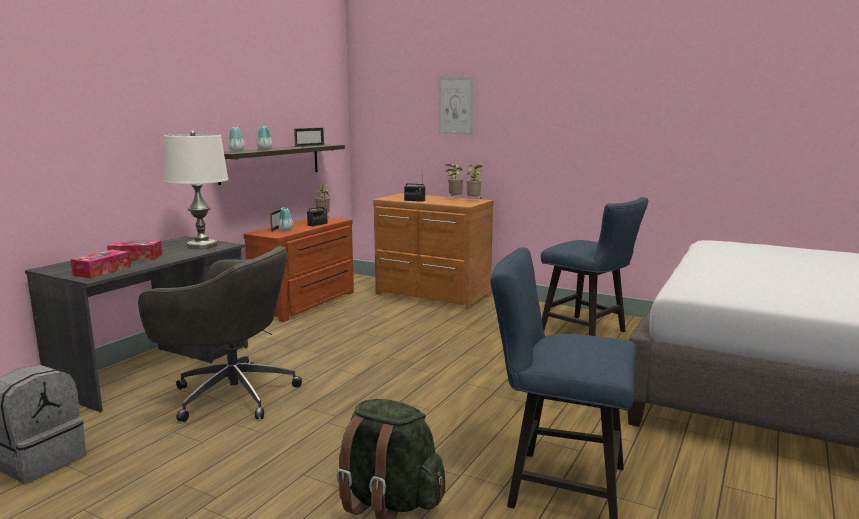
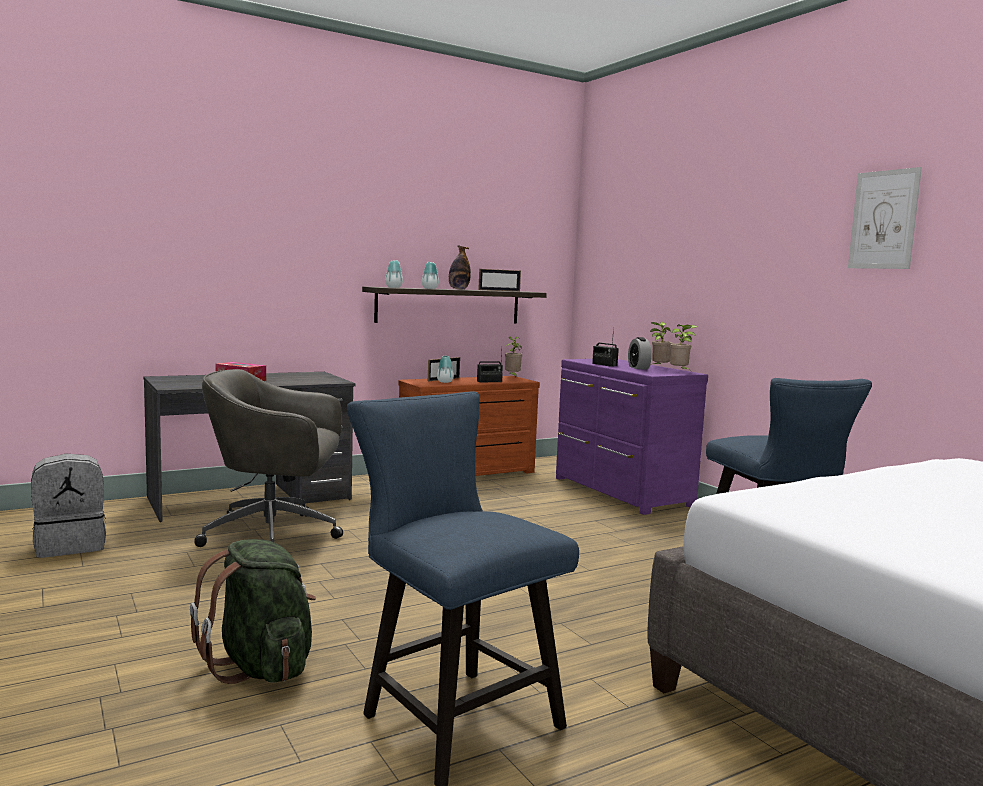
camera: 30 degrees right, 5 degrees down
(102, 271) = (190, 384): tissue box -> none
(202, 246) = (315, 379): white table lamp -> none
(230, 394) = (275, 535): grey office chair -> grey office chair turned 135 degrees clockwise
(282, 148) = (458, 289): none -> bottle
(432, 296) = (620, 492): brown dresser -> purple dresser
(442, 200) = (638, 368): none -> alarm clock
(456, 106) = (678, 248): picture -> picture (883, 220)

